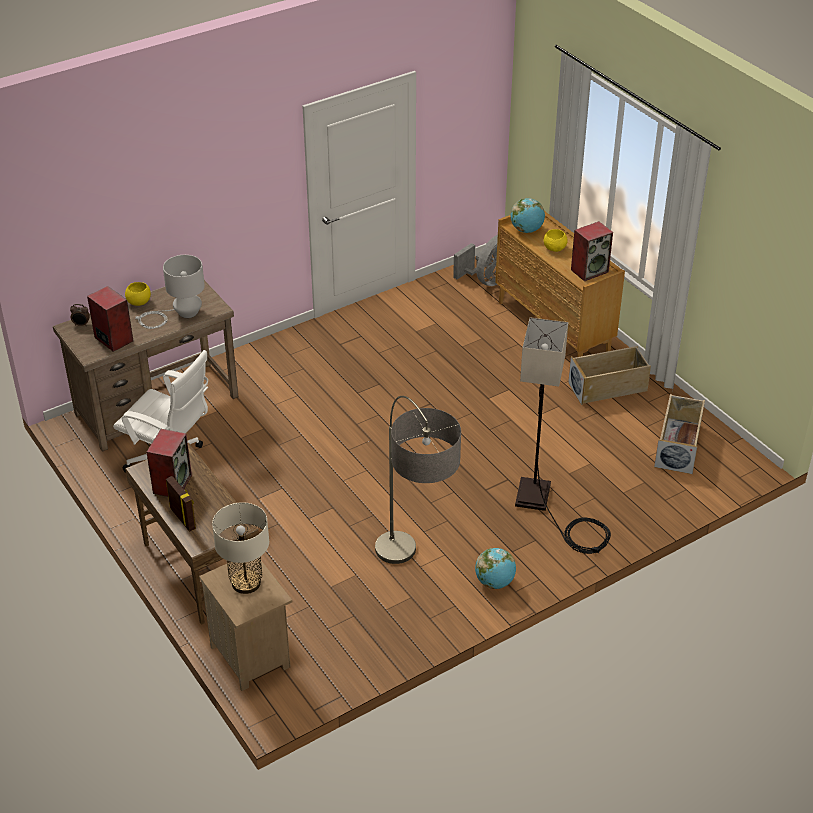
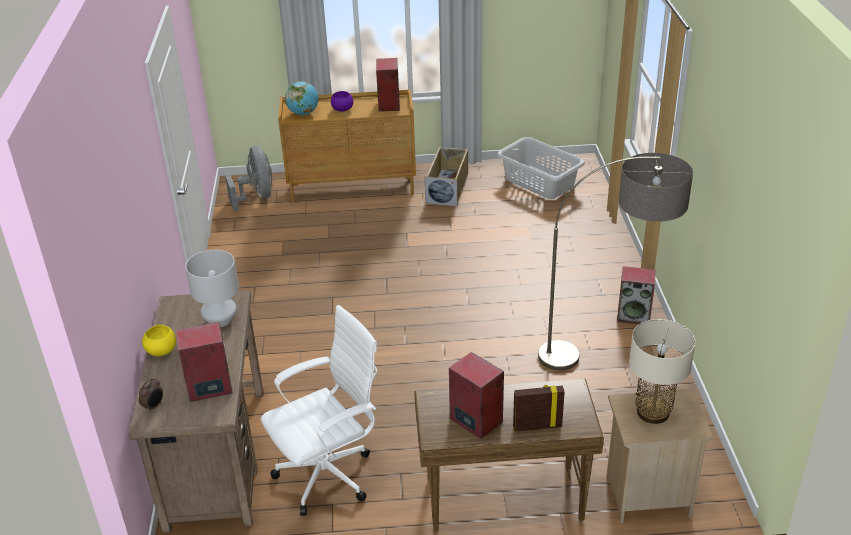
camera: 60 degrees left, 5 degrees down
(495, 582) = (634, 315): globe -> speaker
(554, 248) = (342, 109): yellow bowl -> purple bowl
(561, 518) = (580, 259): floor lamp -> none
(678, 445) = (539, 182): beige storage box -> grey laundry basket

